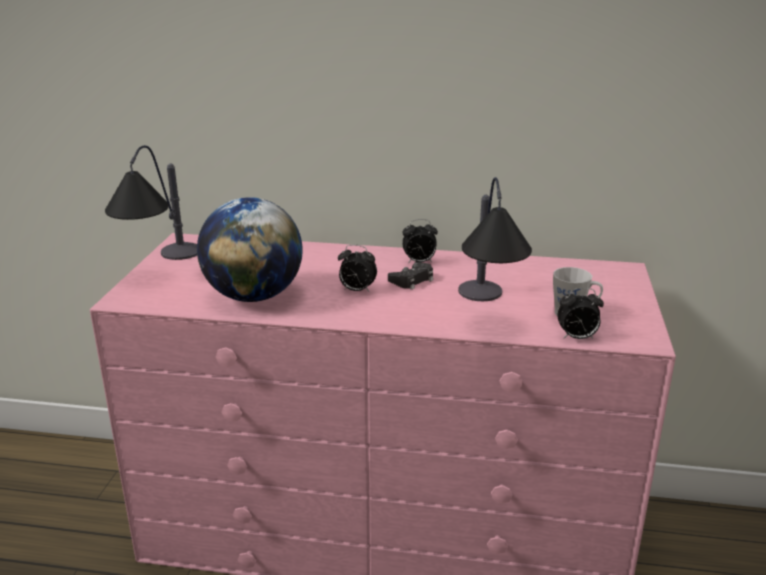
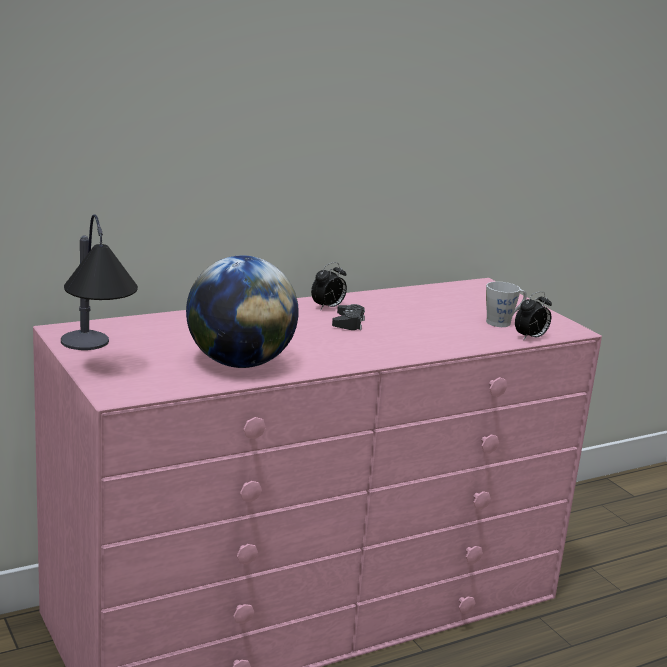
camera: 40 degrees left, 5 degrees down
(356, 290) = (319, 340): alarm clock -> none
(487, 312) = (444, 334): table lamp -> none

